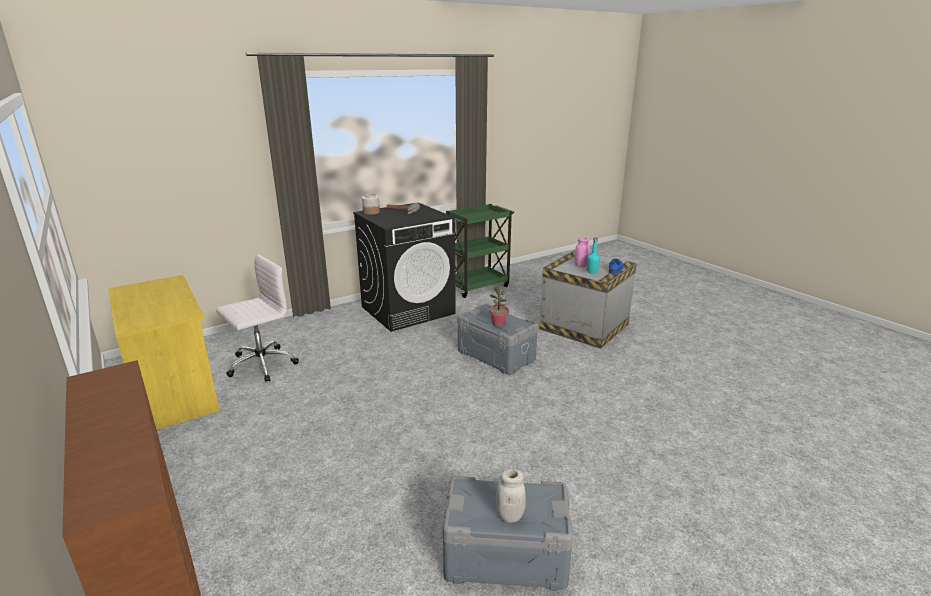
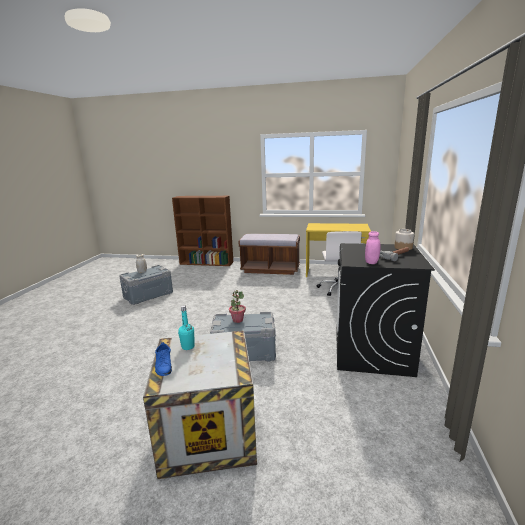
camera: 135 degrees right, 5 degrees down
(192, 473) = (270, 269): none -> brown bench
(478, 286) = (407, 428): green cart -> none
(581, 265) = (209, 351): pink jar -> pink jar (371, 262)

